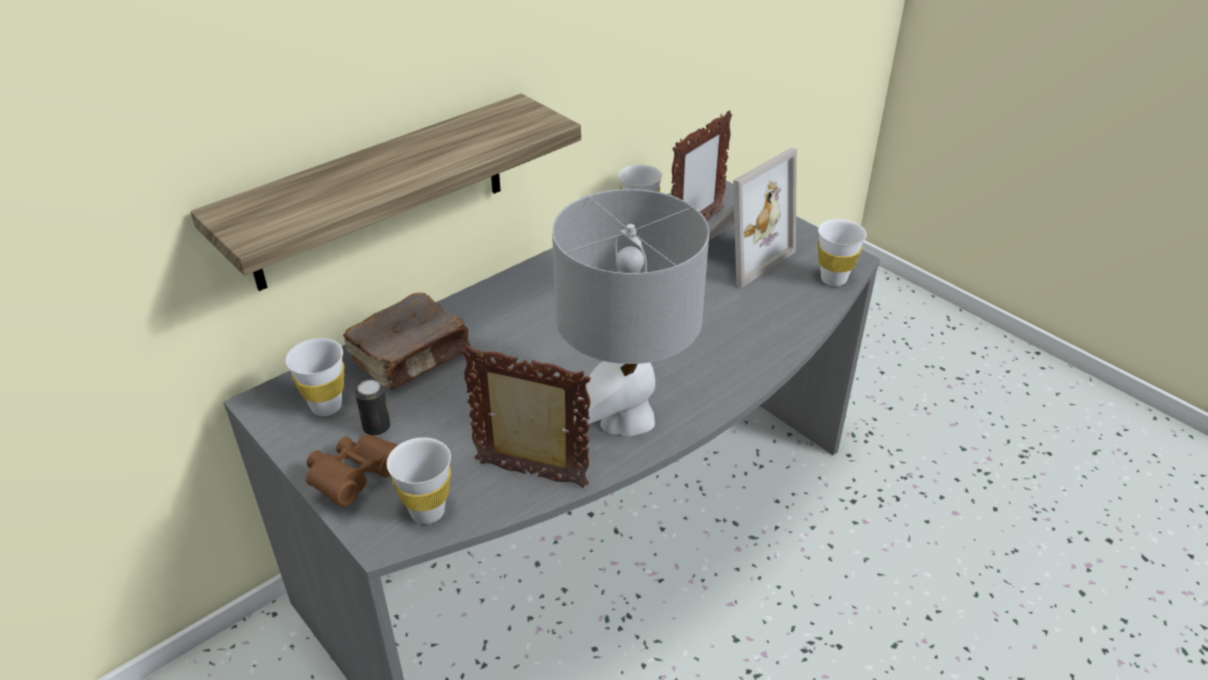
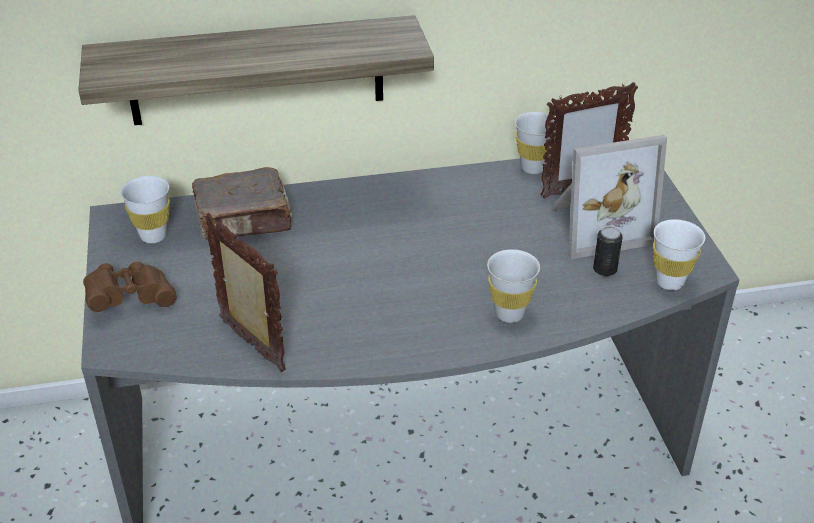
camera: 30 degrees right, 0 degrees up
(376, 427) = (174, 265): can -> can (604, 270)
(427, 512) = (155, 342): white cup -> white cup (509, 314)
(626, 418) = (365, 332): grey table lamp -> none

